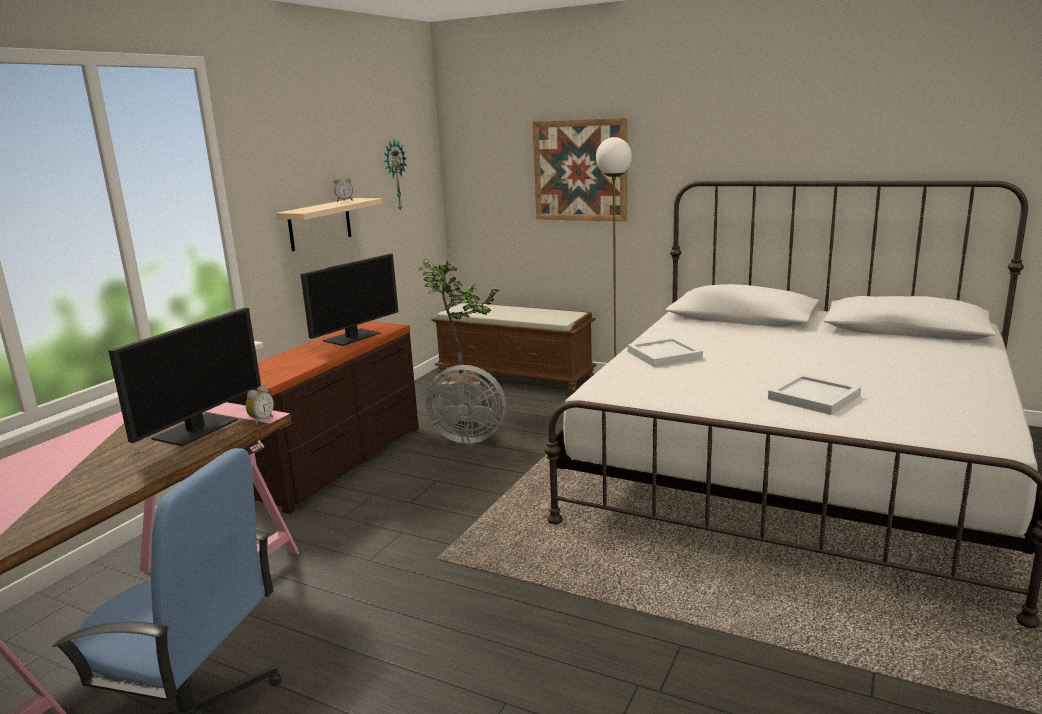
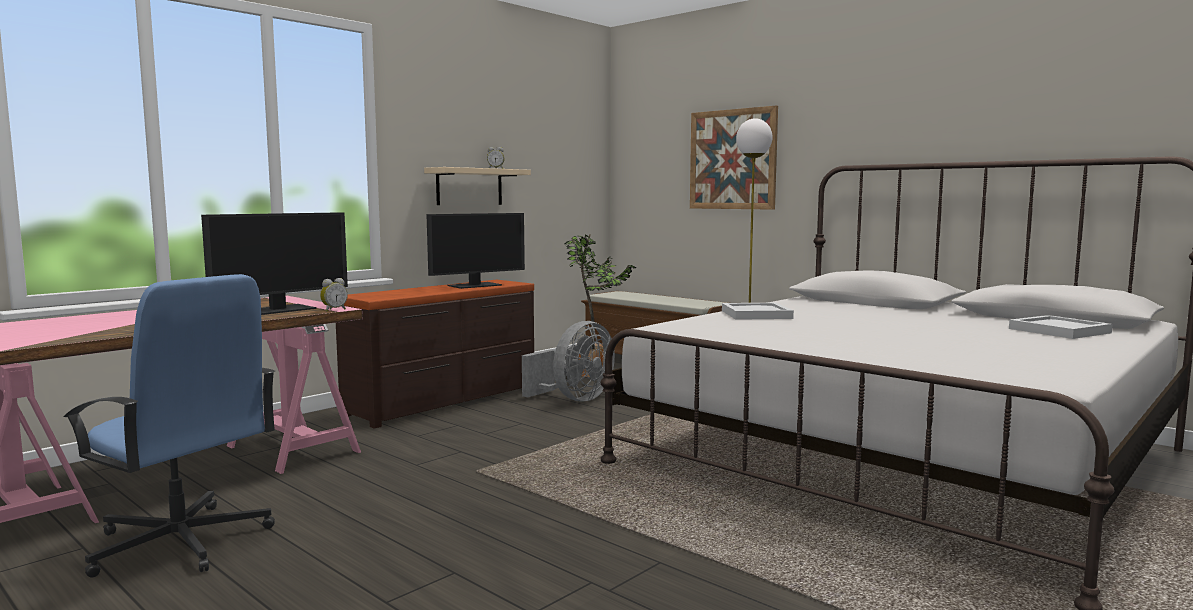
camera: 15 degrees right, 10 degrees down
(394, 175) = (556, 158): wall clock -> none
(467, 437) = (574, 399): grey fan -> grey fan turned 75 degrees counterclockwise
(812, 397) = (877, 345): white tray -> white tray (1057, 330)

